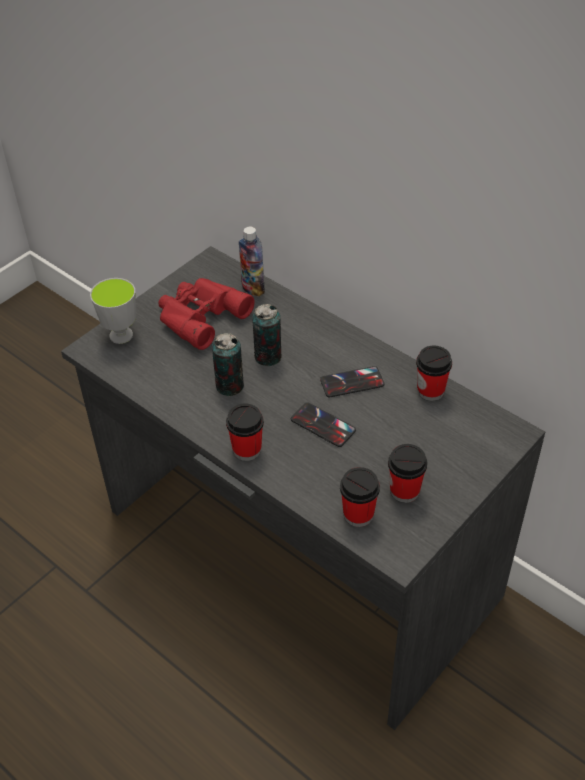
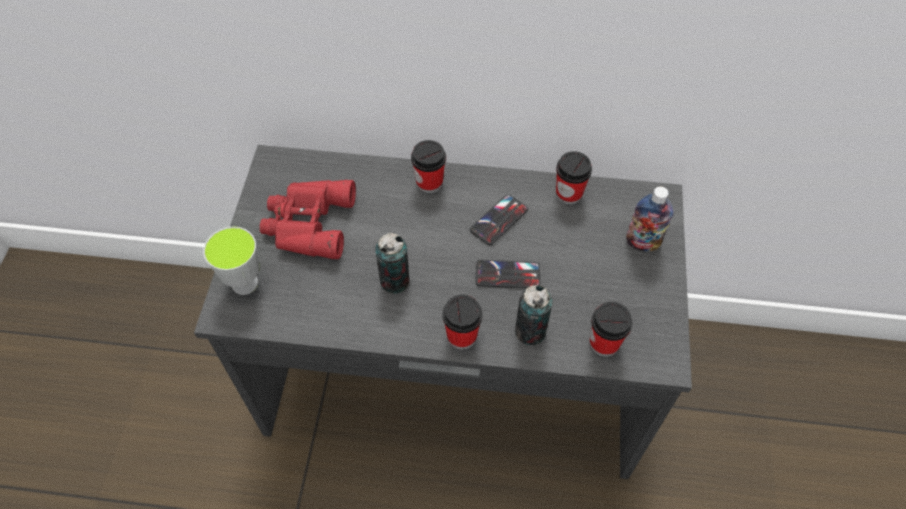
camera: 35 degrees left, 10 degrees up
(253, 288) = (336, 170): bottle -> bottle (642, 243)
(268, 357) = (406, 233): can -> can (530, 331)
(404, 491) = (622, 299): cup -> cup (429, 183)

